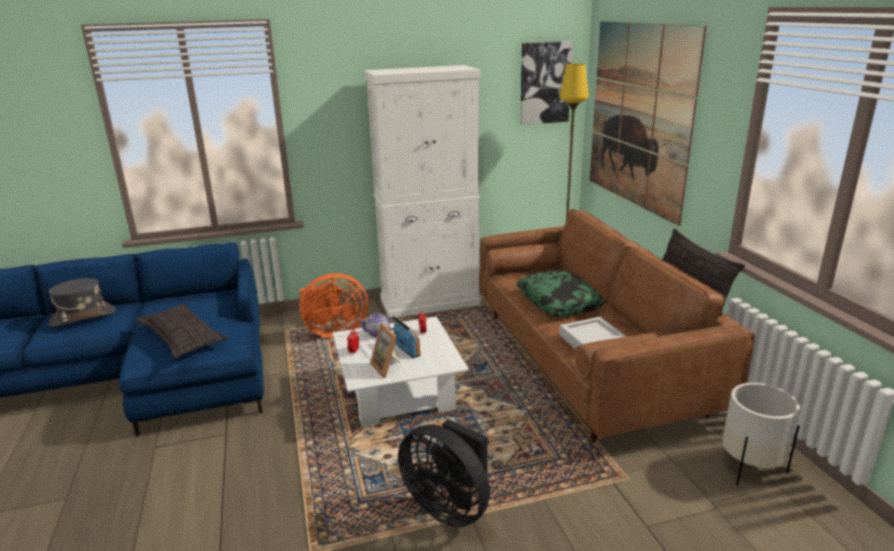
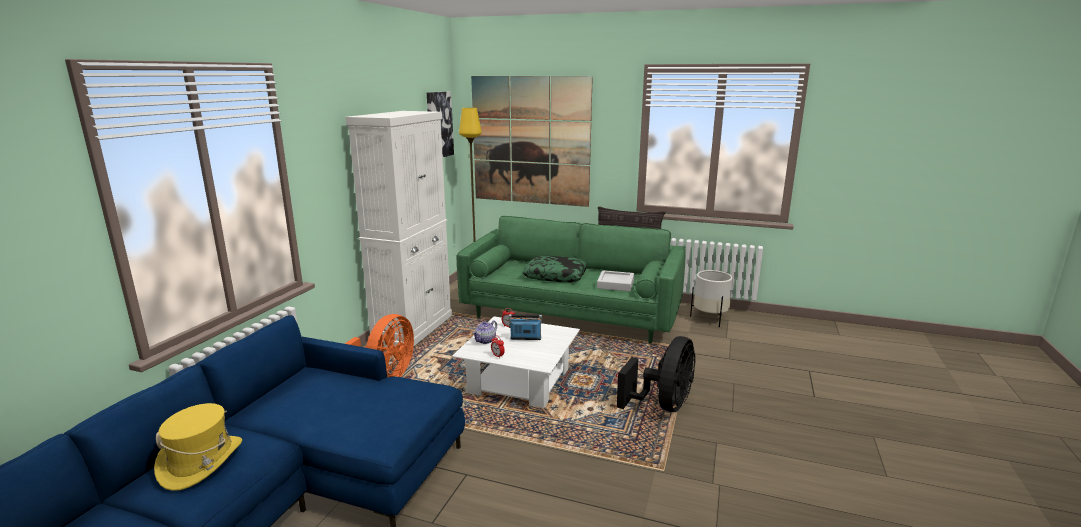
camera: 55 degrees left, 5 degrees down
(82, 317) = (201, 462): grey hat -> yellow hat
(182, 337) = (373, 409): pillow -> none
(388, 367) = (540, 351): picture frame -> none
(449, 507) = (663, 405): black fan -> black fan turned 45 degrees counterclockwise
(586, 360) = (572, 314): brown sofa -> green sofa

